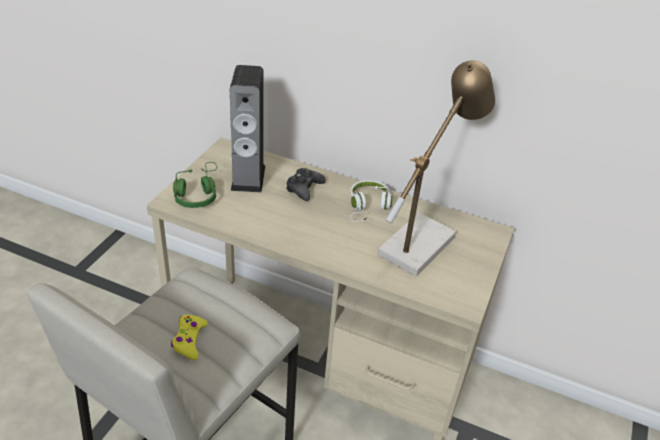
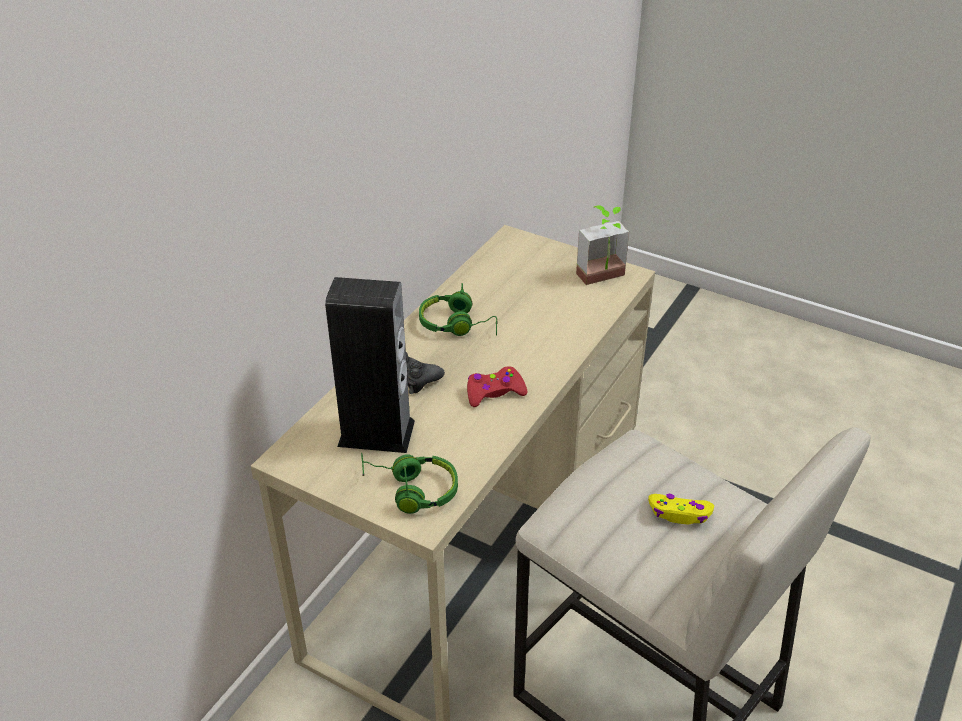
camera: 80 degrees left, 0 degrees up
(293, 226) = (494, 392): none -> red game controller
(368, 207) = (458, 324): white headphones -> green headphones
(421, 239) = (524, 290): table lamp -> none
(454, 287) = (604, 279): none -> potted plant

